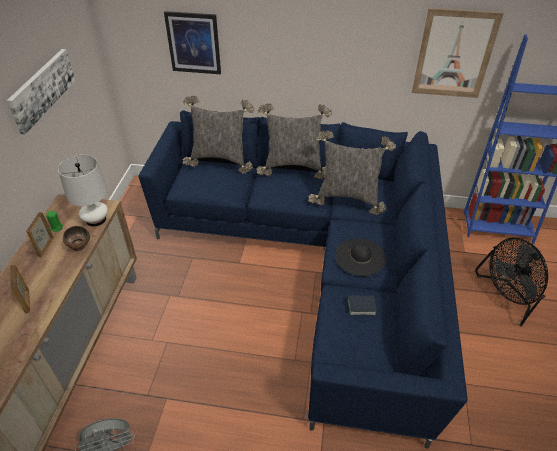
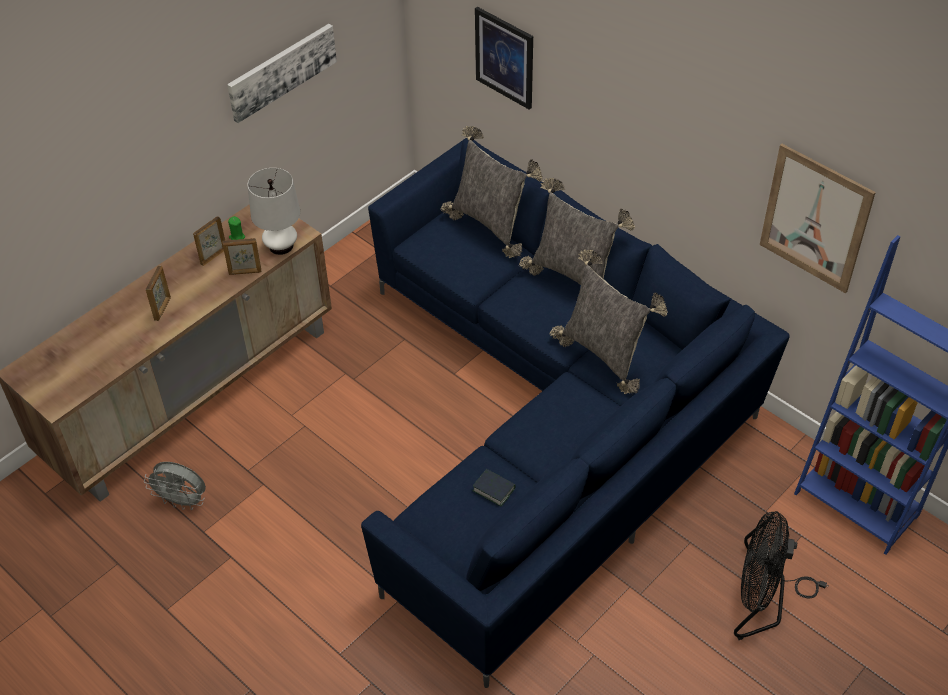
camera: 35 degrees right, 5 degrees up
(80, 247) = (245, 272): brown bowl -> picture frame
(360, 257) = (549, 434): black hat -> none

